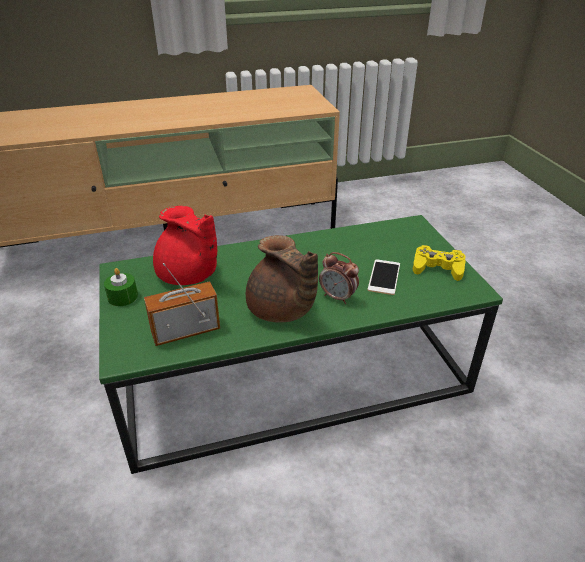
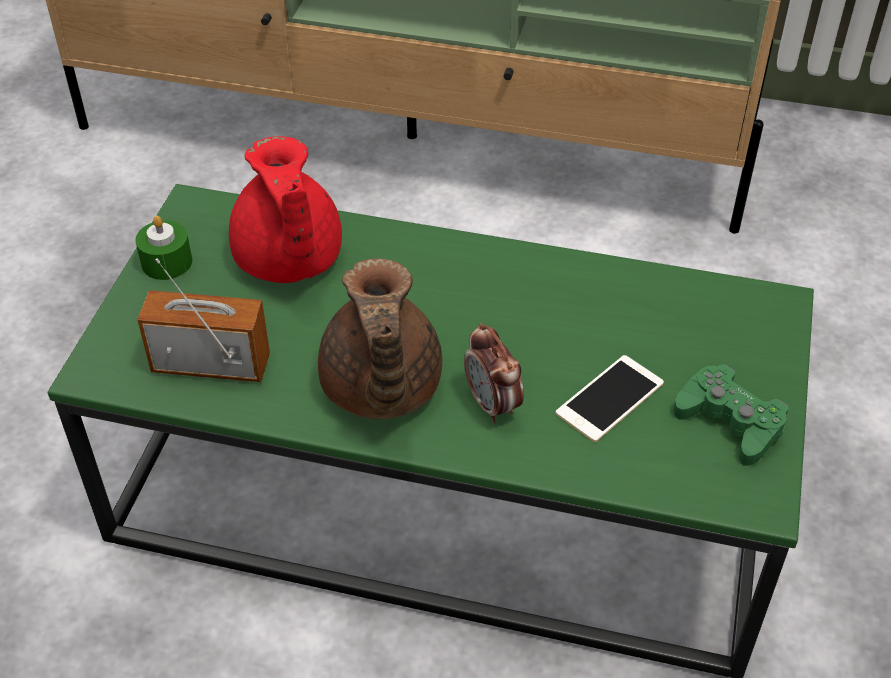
camera: 30 degrees right, 10 degrees up
(437, 268) = (730, 422): yellow game controller -> green game controller

